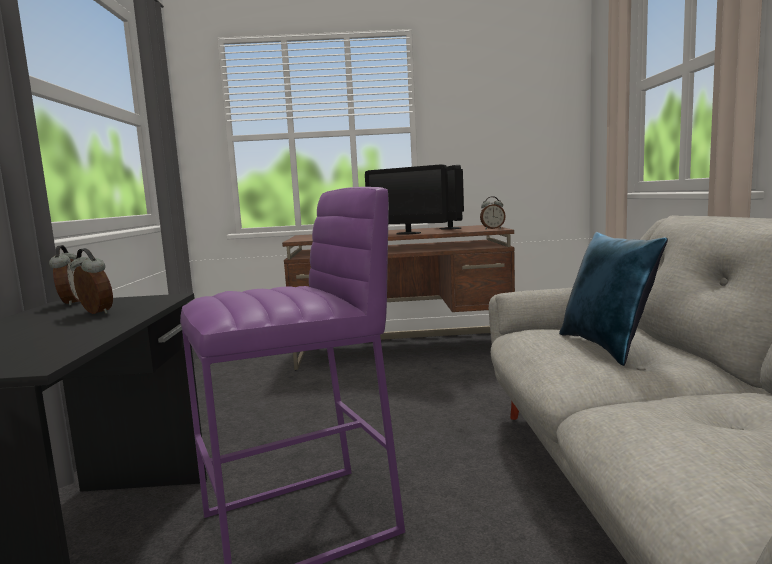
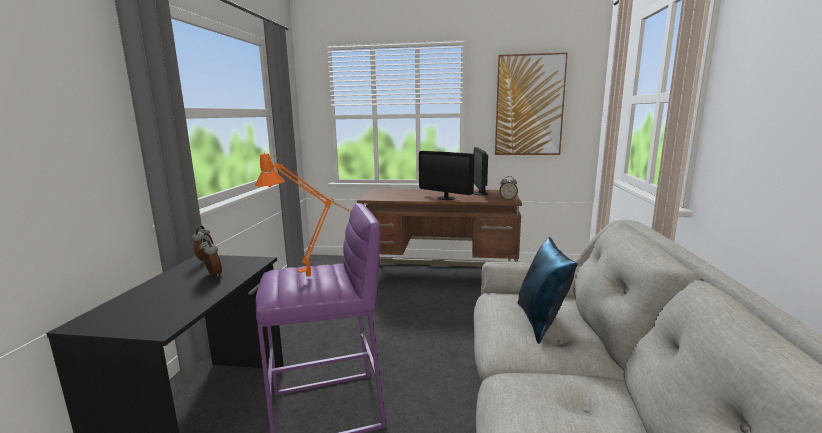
camera: 10 degrees right, 5 degrees up
(279, 290) = (314, 275): none -> orange table lamp
(499, 114) = (529, 105): none -> picture

